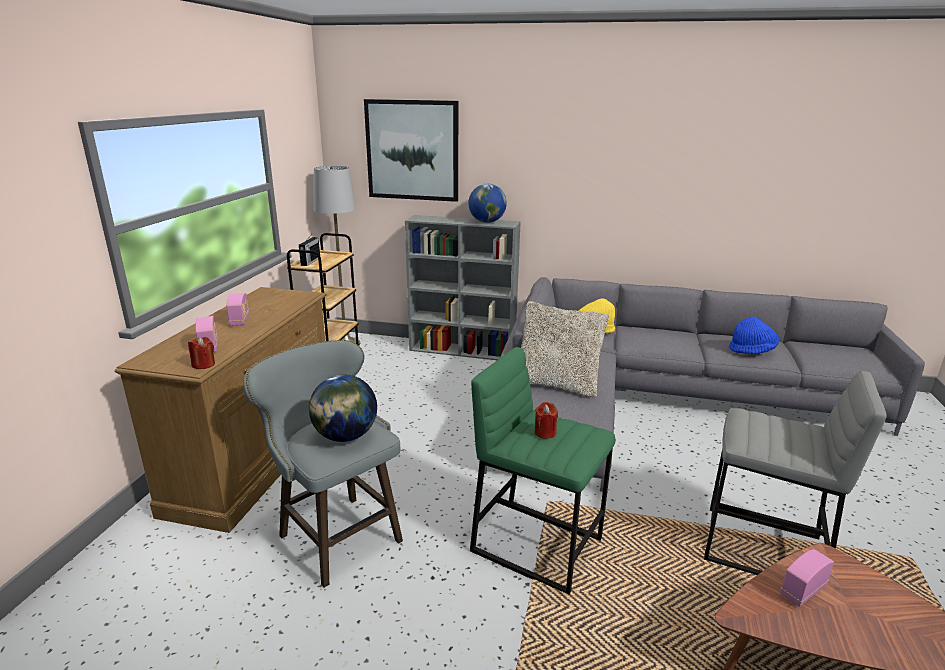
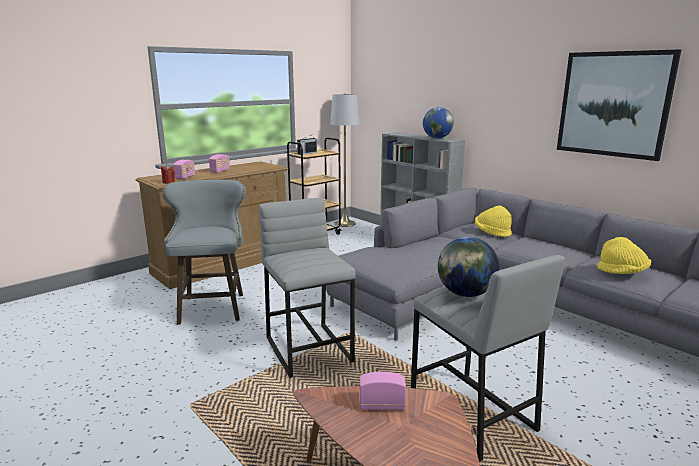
camera: 35 degrees right, 5 degrees down
(345, 436) = (205, 233): globe -> globe (465, 294)
(412, 150) = (399, 83): picture -> picture (613, 104)
(536, 545) = (308, 349): green stool -> grey stool
(545, 432) = (303, 255): red candle -> none
(557, 382) = (405, 253): beige pillow -> none
(752, 350) = (622, 272): blue hat -> yellow hat

